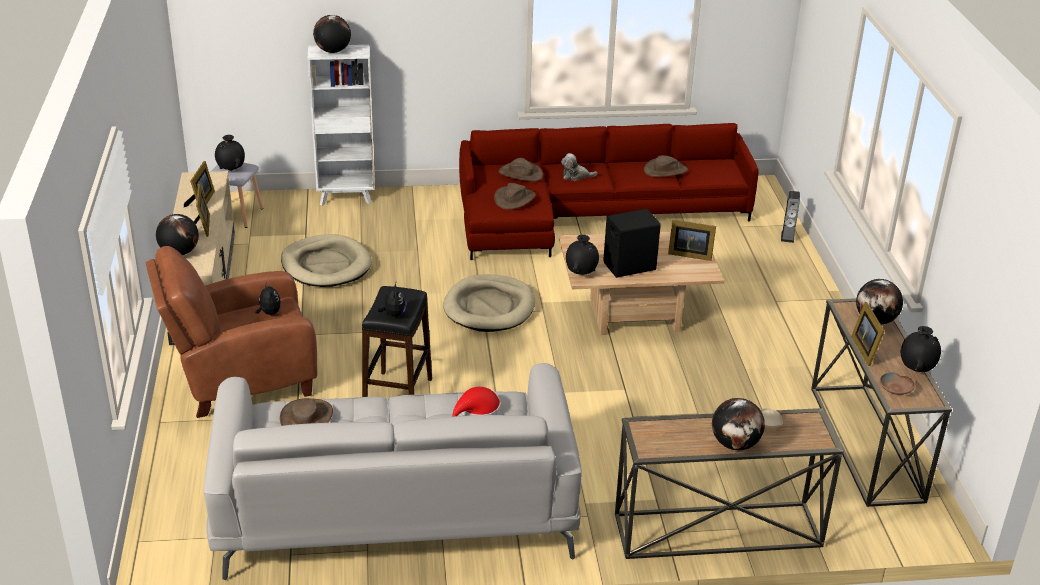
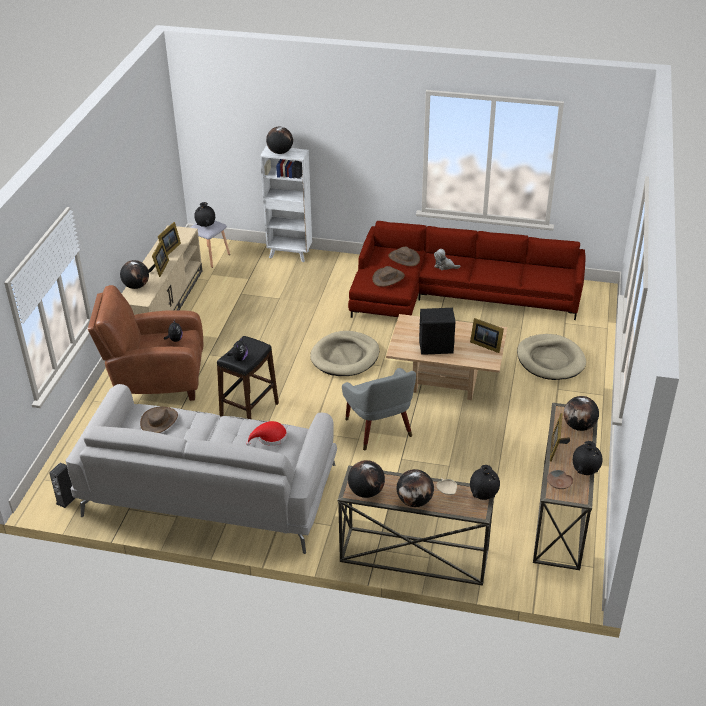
camera: 20 degrees right, 5 degrees up
(326, 265) = (250, 305): beige dog bed -> beige dog bed (550, 360)
(581, 273) = (398, 346): black vase -> black vase (483, 495)
(586, 388) = (380, 431): none -> grey armchair
(665, 170) = (514, 271): brown hat -> none
(665, 445) = (366, 492): none -> globe
(787, 237) = (597, 338): speaker -> speaker (66, 500)

